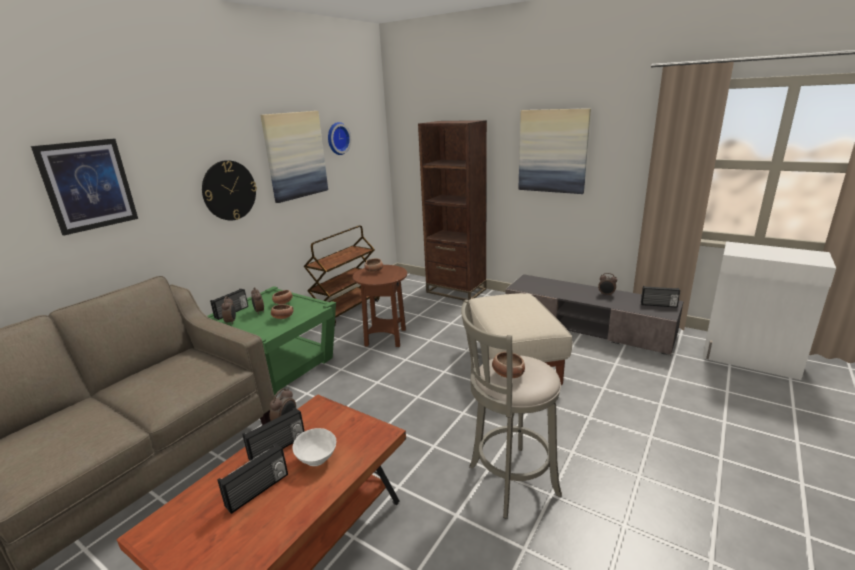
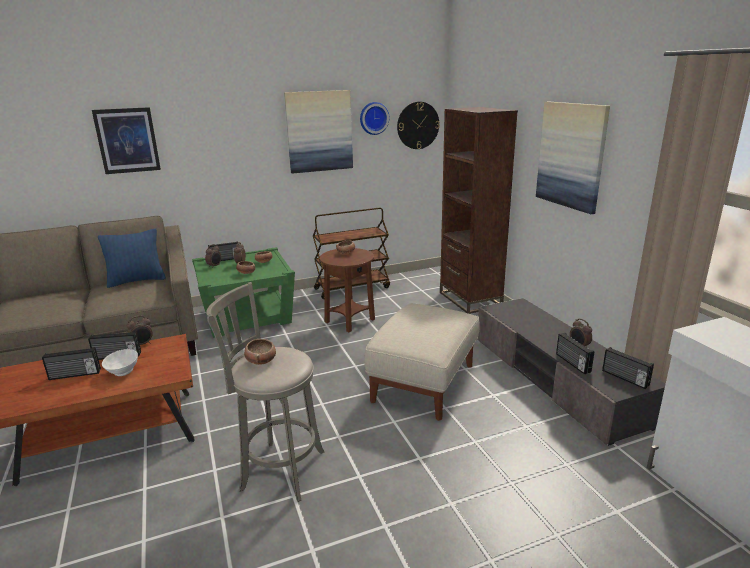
camera: 35 degrees right, 0 degrees up
(161, 364) = (137, 281): none -> blue pillow
(229, 190) = (244, 156): wall clock -> wall clock (418, 125)
(620, 306) = (572, 363): none -> radio

